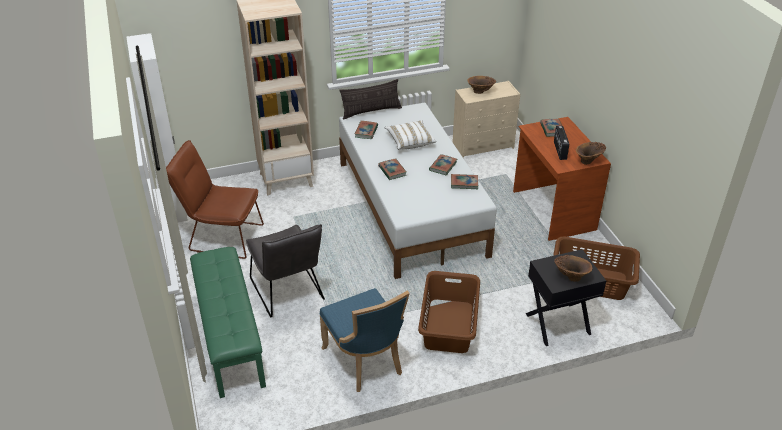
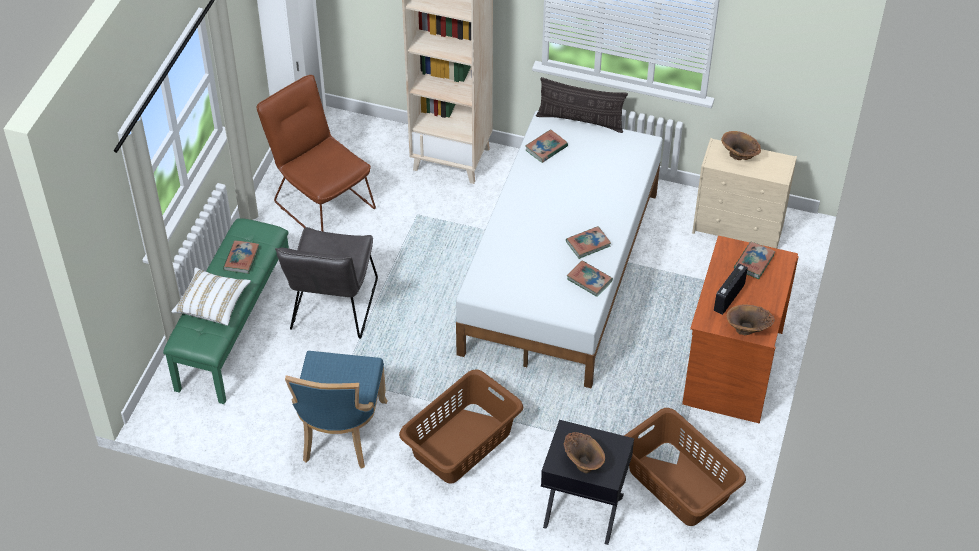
camera: 35 degrees right, 10 degrees up
(392, 171) = (523, 220): book -> book (241, 259)
(410, 141) = (584, 188): white pillow -> white pillow (213, 304)

